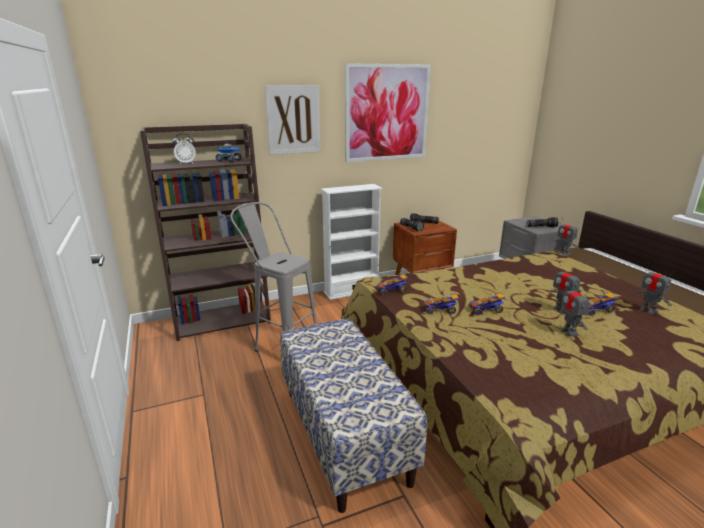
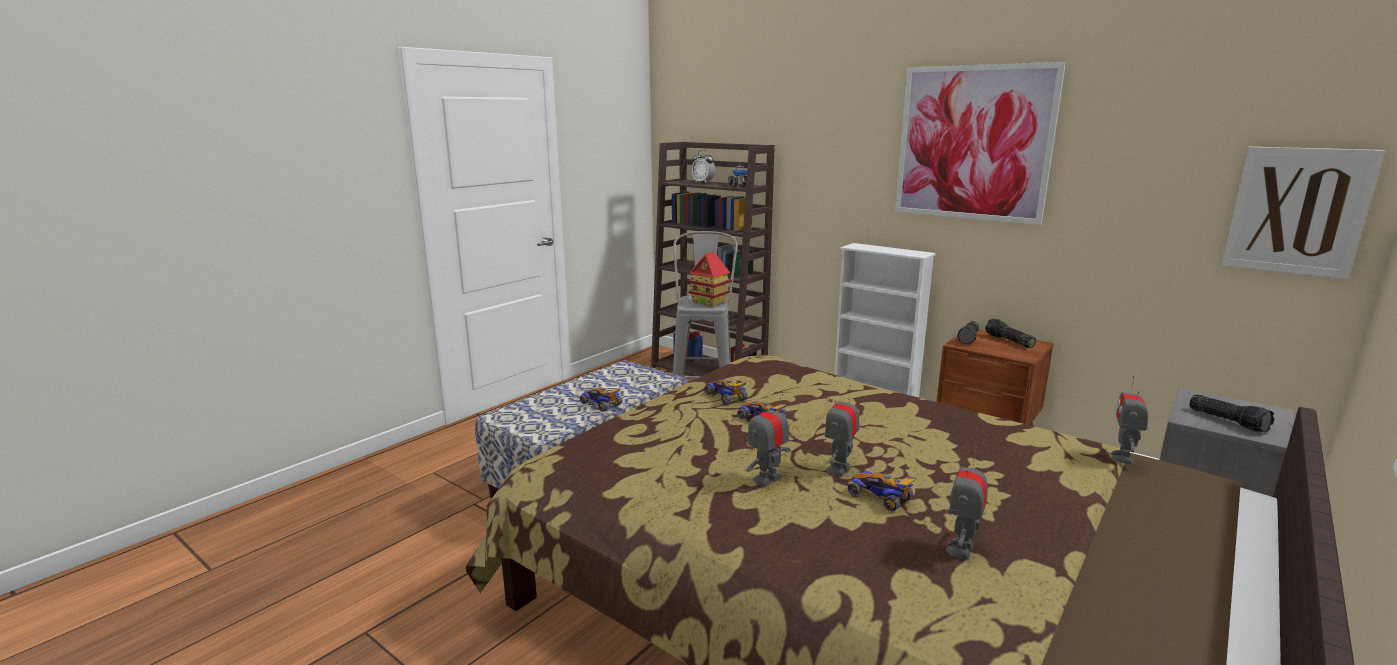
camera: 60 degrees right, 5 degrees down
(286, 259) = (709, 302): none -> toy house
(293, 120) = (830, 144): picture -> picture (1297, 211)
(392, 290) = (744, 368): toy car -> toy car (601, 404)

